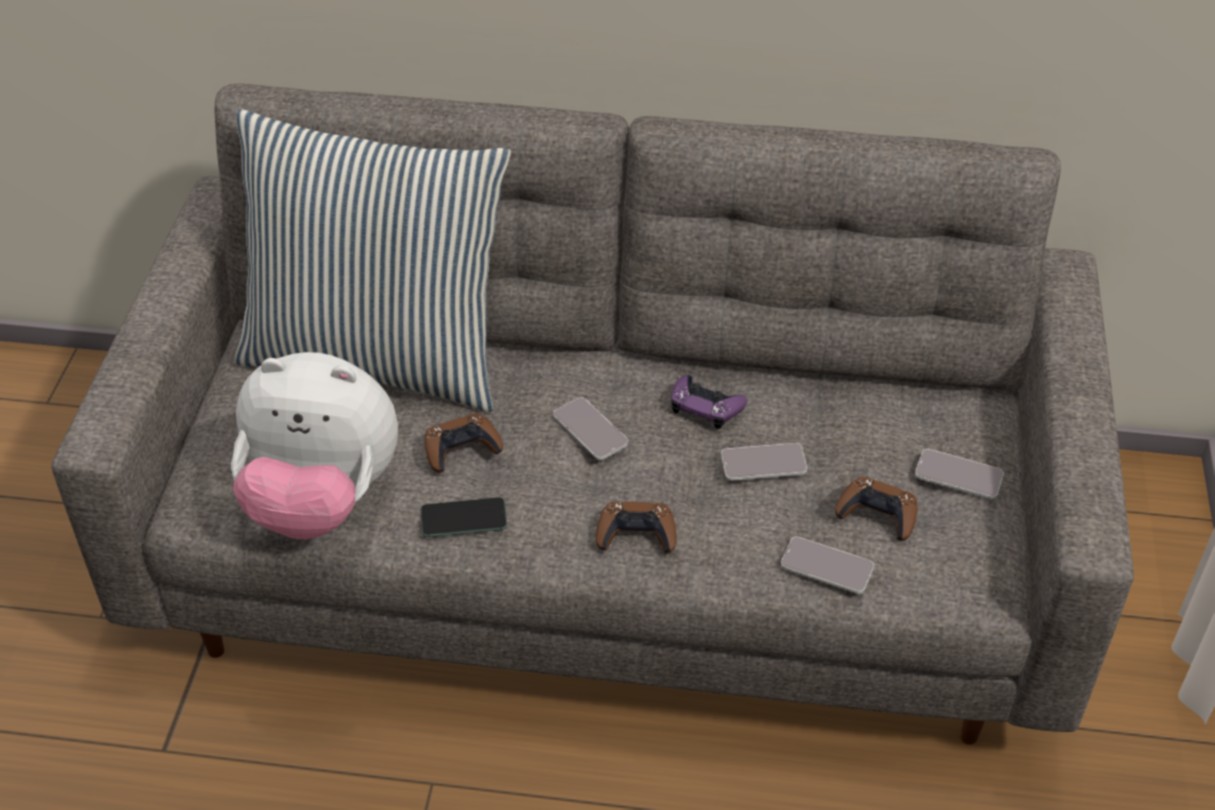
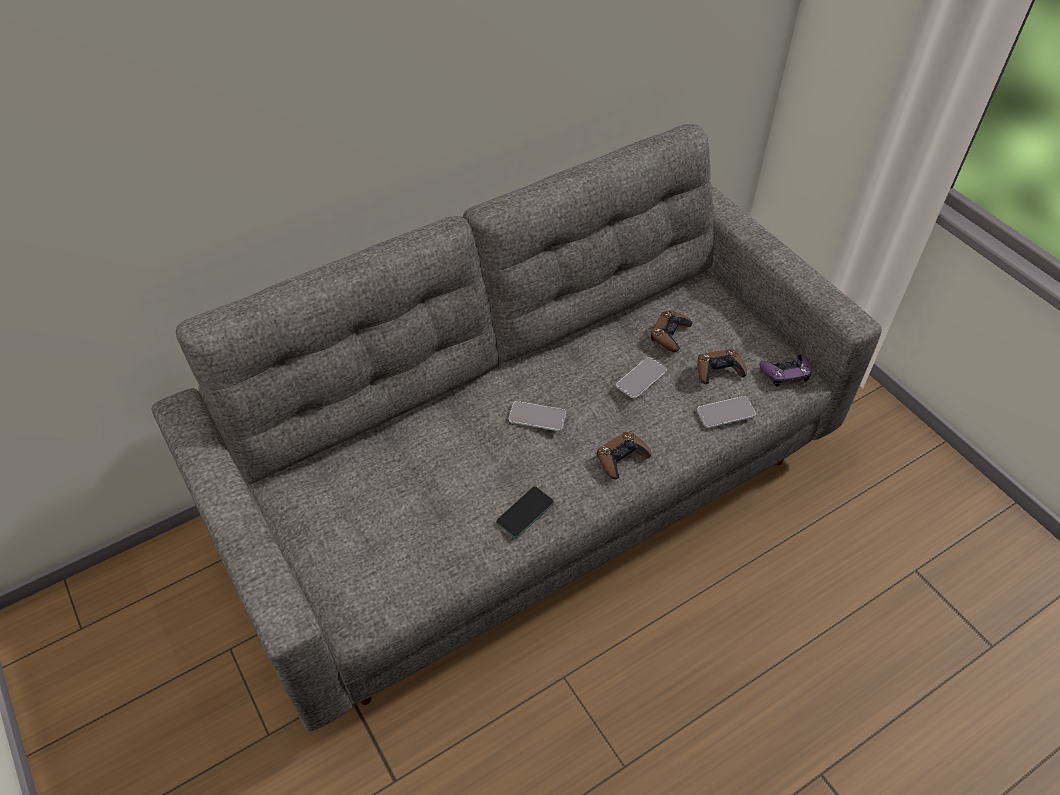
camera: 40 degrees left, 5 degrees up
(321, 500) = (433, 558): plush toy -> none
(379, 356) = (370, 451): pillow -> none
(461, 449) = (480, 473): brown game controller -> brown game controller (670, 334)
(705, 406) = (581, 366): purple game controller -> purple game controller (785, 373)
(958, 475) = (732, 327): phone -> none

